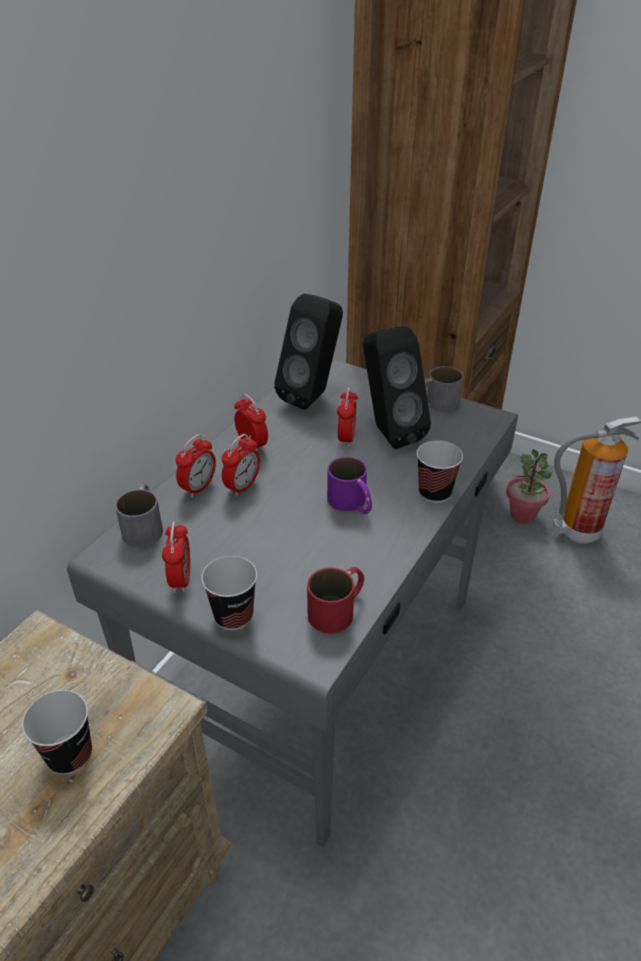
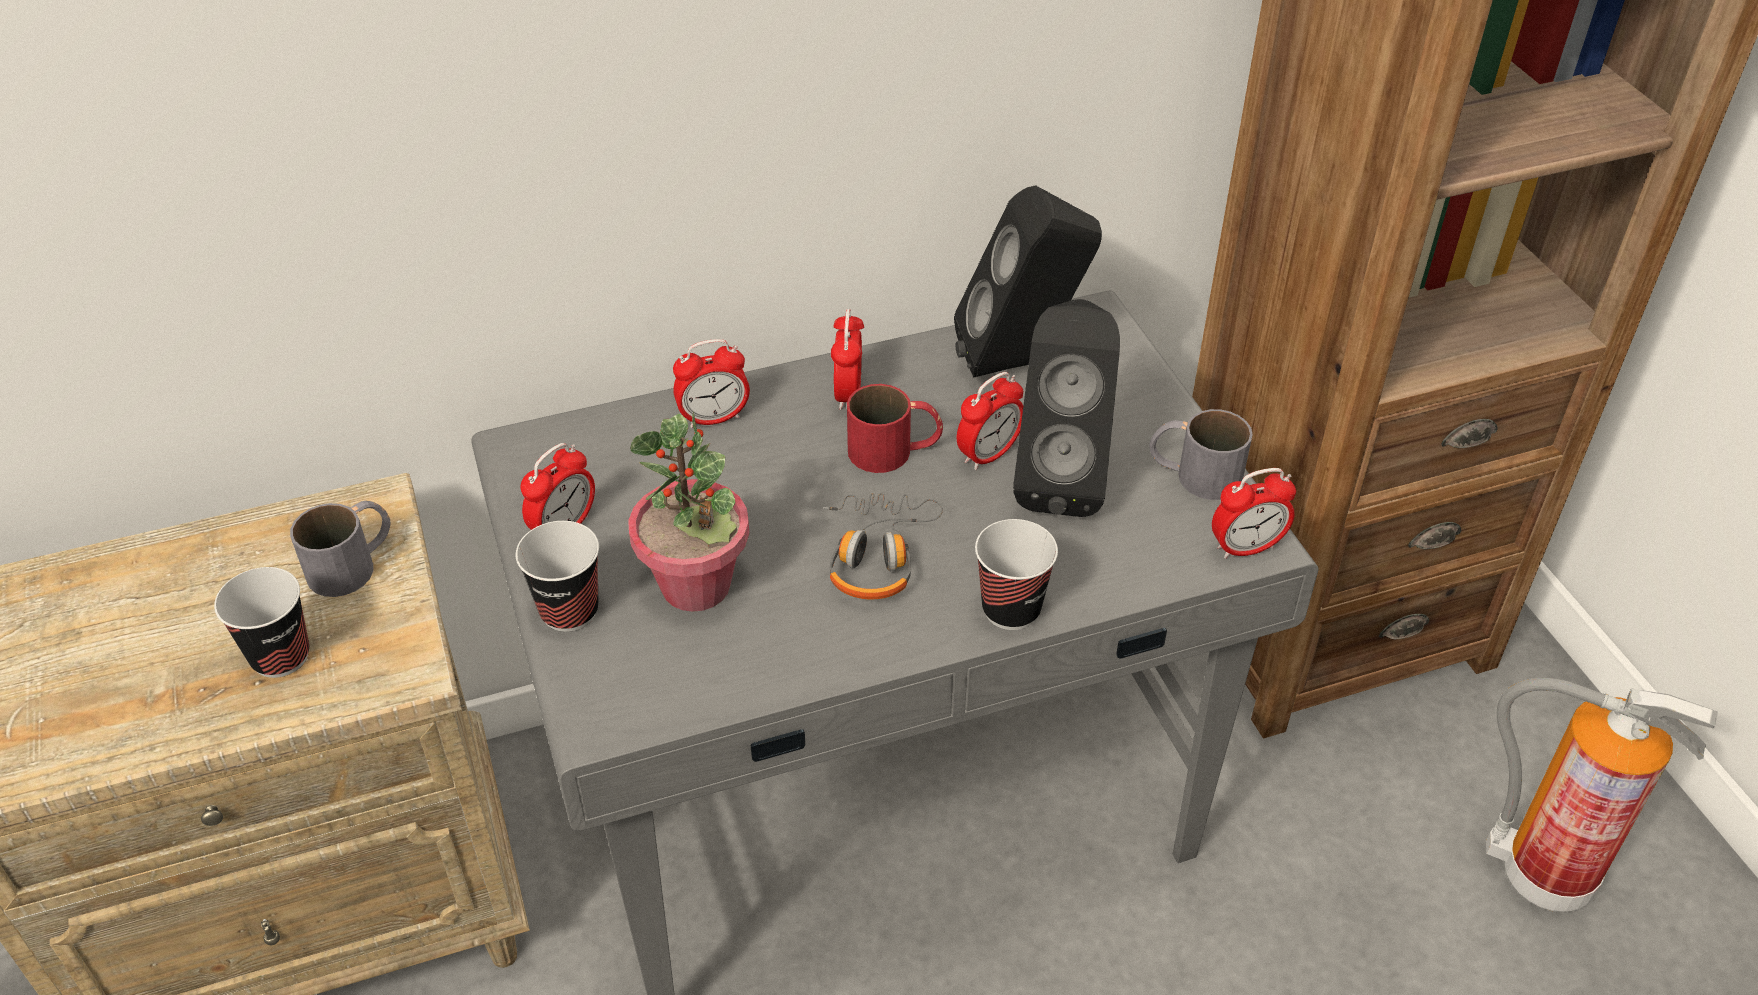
camera: 40 degrees right, 5 degrees up
(144, 525) = (599, 433): grey mug -> grey mug (354, 563)
(242, 487) = (767, 448): alarm clock -> alarm clock (1246, 548)
(338, 609) = (692, 682): red mug -> red mug (895, 450)
(352, 504) = (877, 556): purple mug -> headphones
(523, 514) = (1467, 783): potted plant -> potted plant (696, 586)

